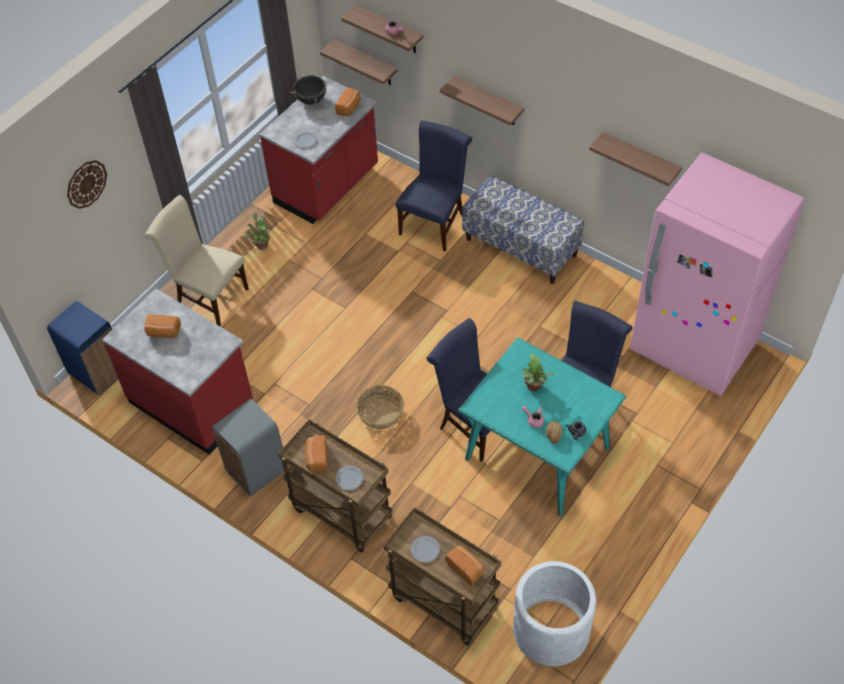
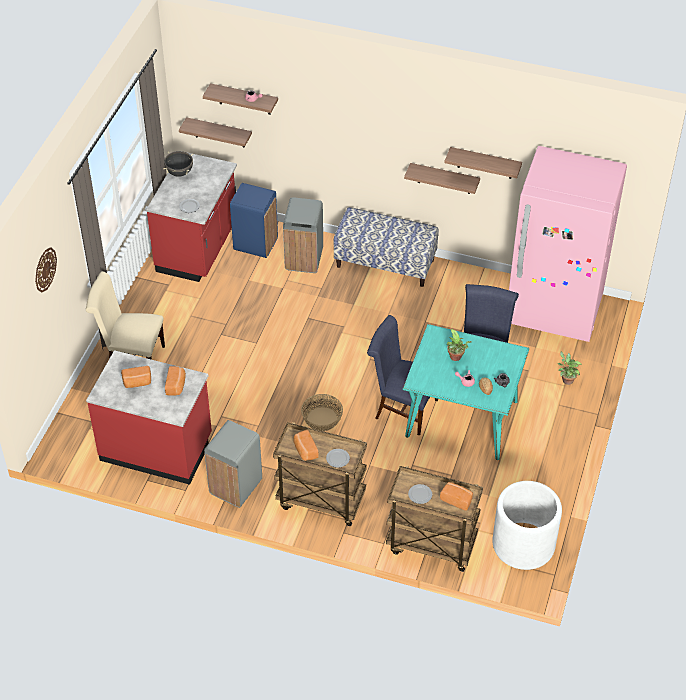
camera: 20 degrees left, 5 degrees down
(98, 371) = (60, 442): blue trash can -> blue trash can (255, 244)
(261, 244) = (160, 308): potted plant -> potted plant (566, 380)
(349, 108) = (215, 173): bread -> bread (176, 385)
(435, 222) = (304, 259): blue chair -> grey trash can
(488, 102) = (342, 143): shelf -> shelf (444, 179)

